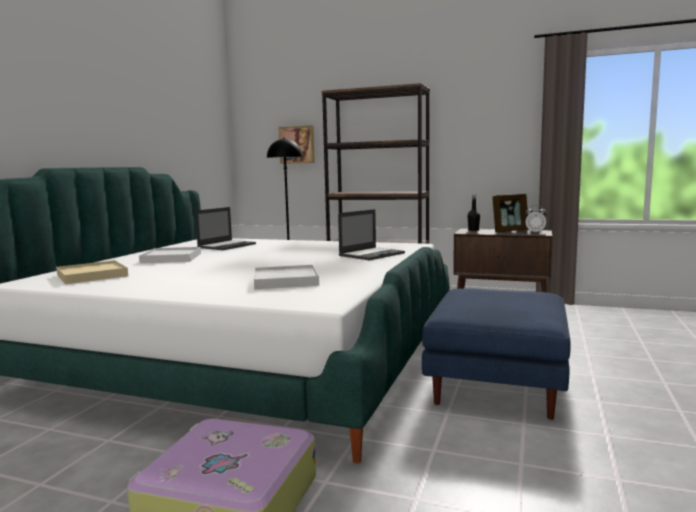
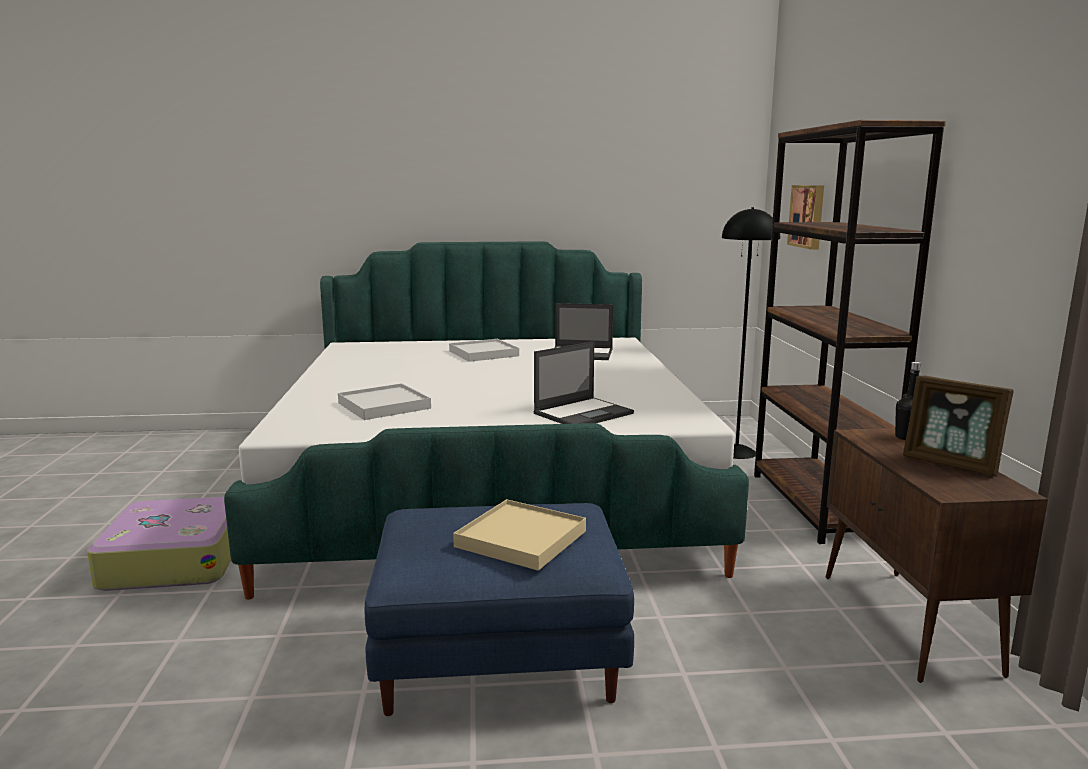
camera: 65 degrees right, 5 degrees up
(92, 275) = (382, 353): beige tray -> beige tray (521, 539)
(372, 254) = (584, 413): laptop -> laptop turned 60 degrees counterclockwise
(535, 232) = (965, 485): alarm clock -> none

